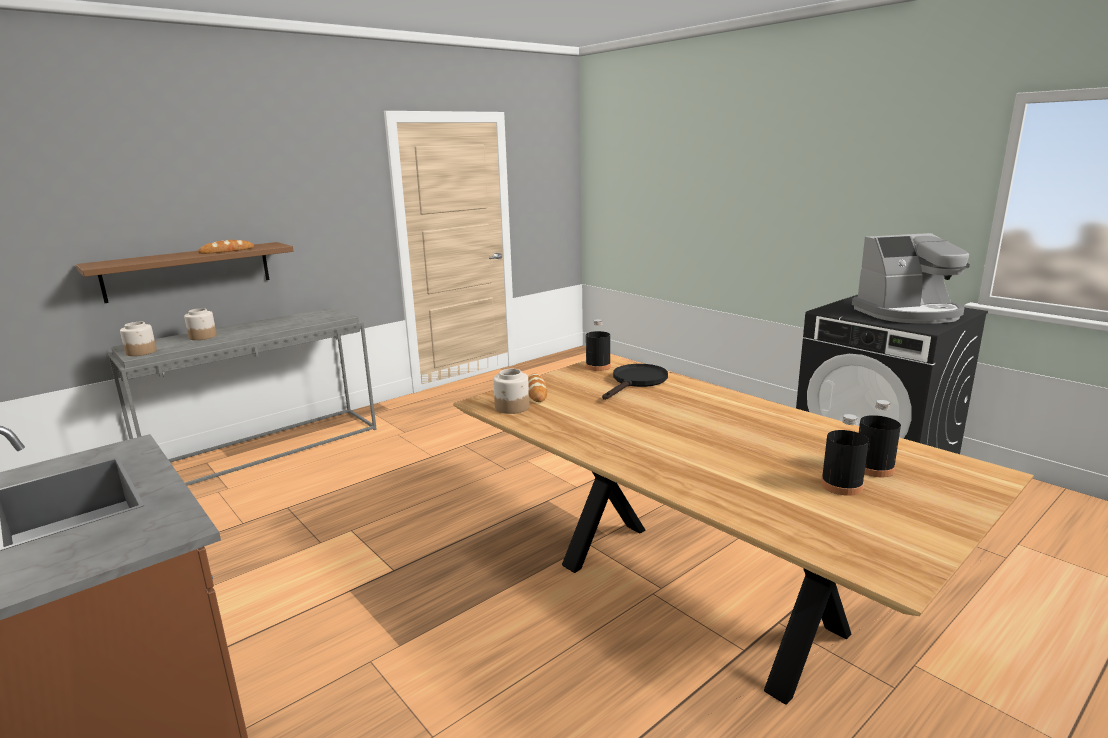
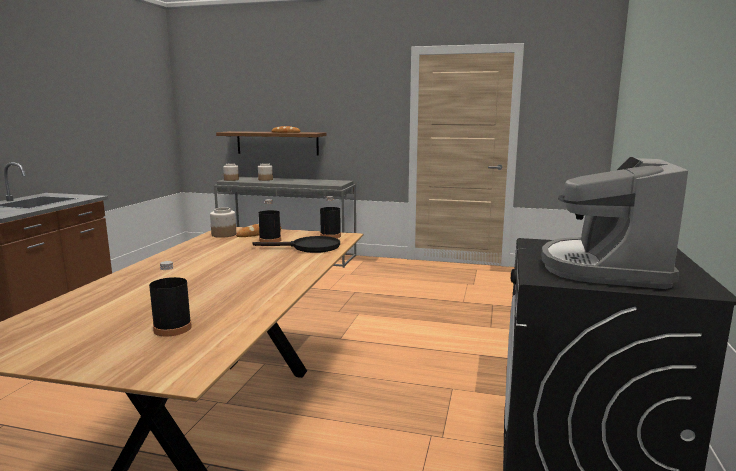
camera: 55 degrees right, 5 degrees down
(841, 485) = (129, 321): black bottle -> black bottle (270, 240)
(908, 313) = (604, 268): coffee machine -> coffee machine turned 60 degrees clockwise

